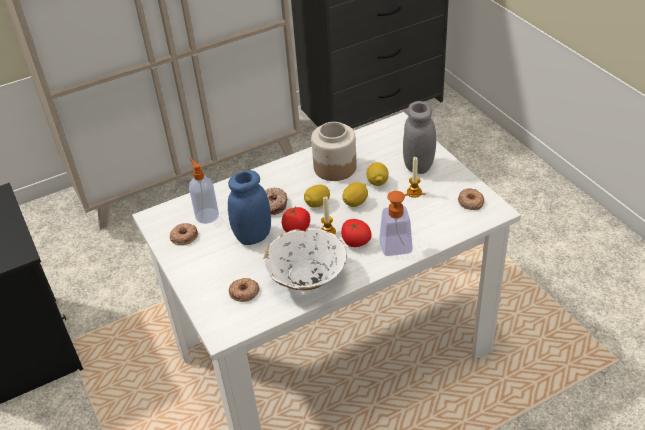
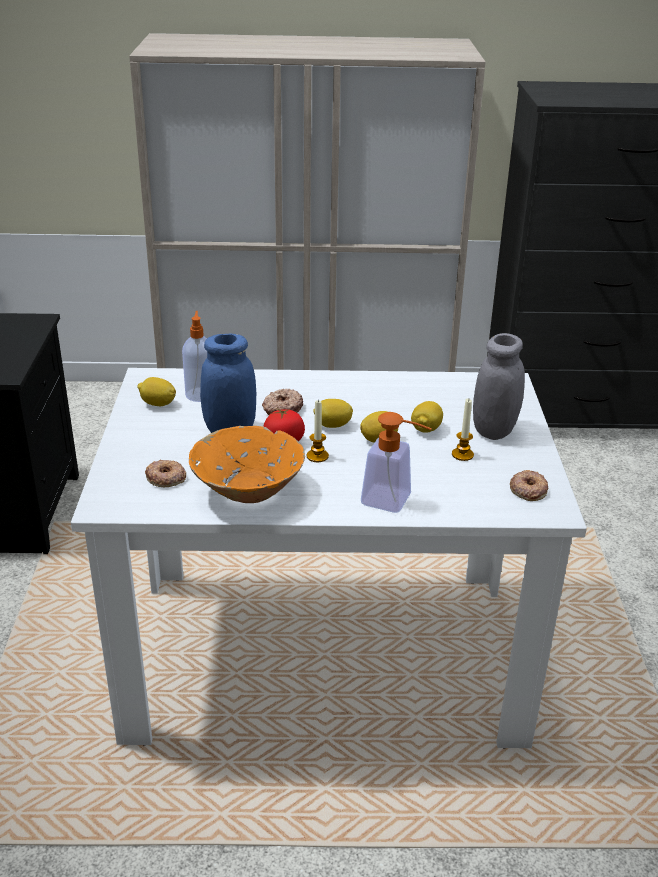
camera: 25 degrees right, 10 degrees down
(184, 236) = (158, 404): donut -> lemon
(307, 278) = (248, 491): white bowl -> orange bowl
(334, 167) = (388, 398): jar -> none
(355, 242) = (340, 478): tomato -> none

